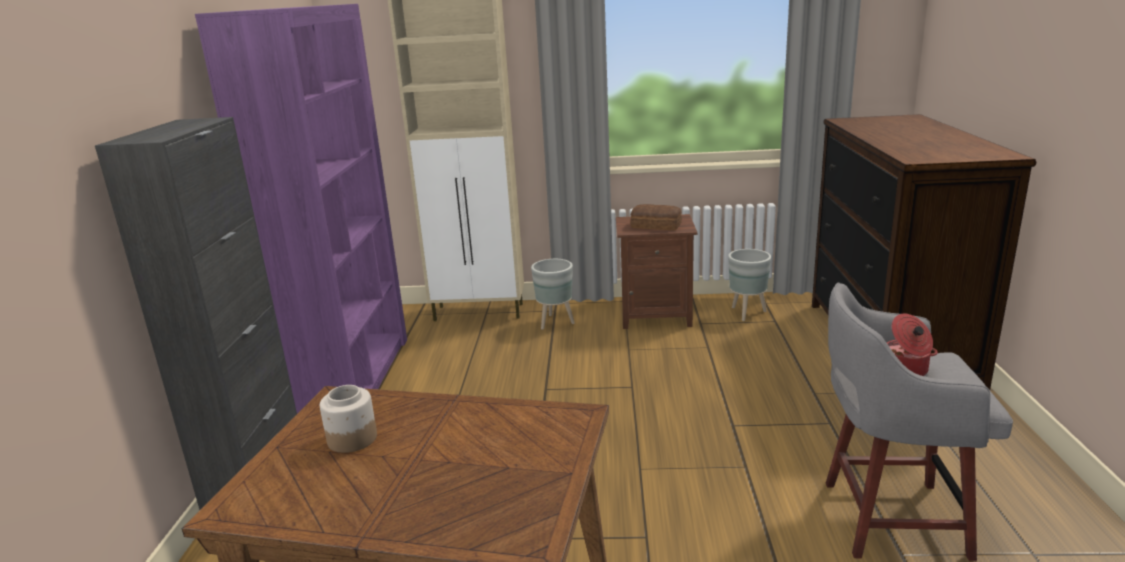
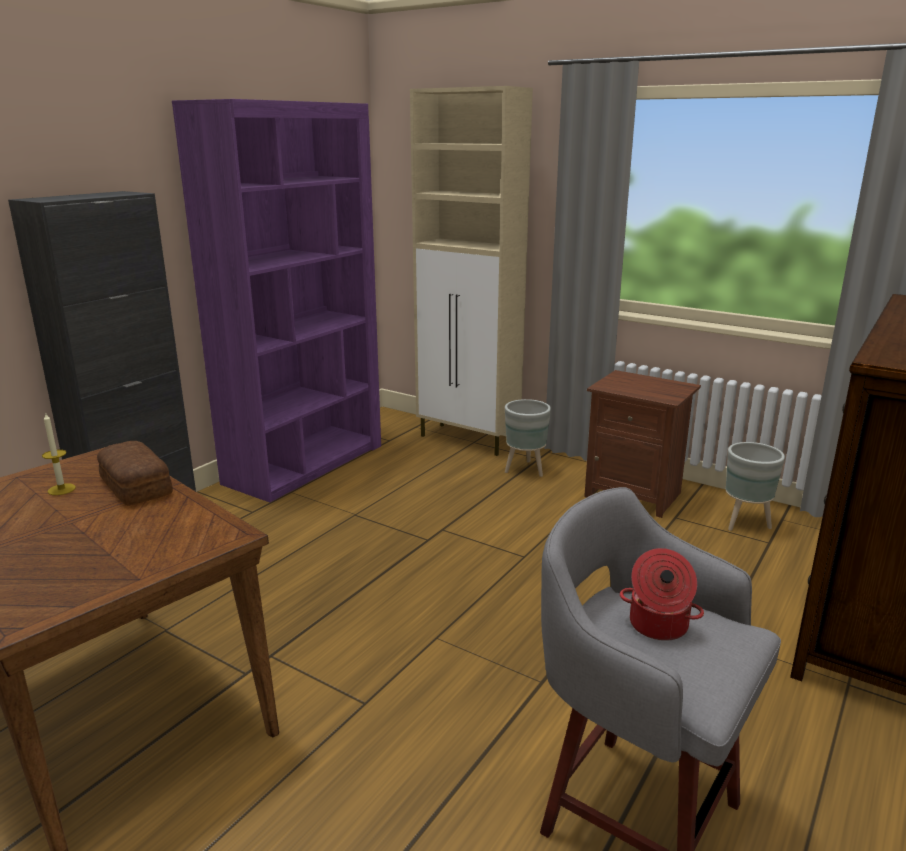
camera: 30 degrees right, 0 degrees up
(351, 439) = (61, 489): jar -> candle
(656, 226) = (642, 389): bread -> bread (135, 487)

